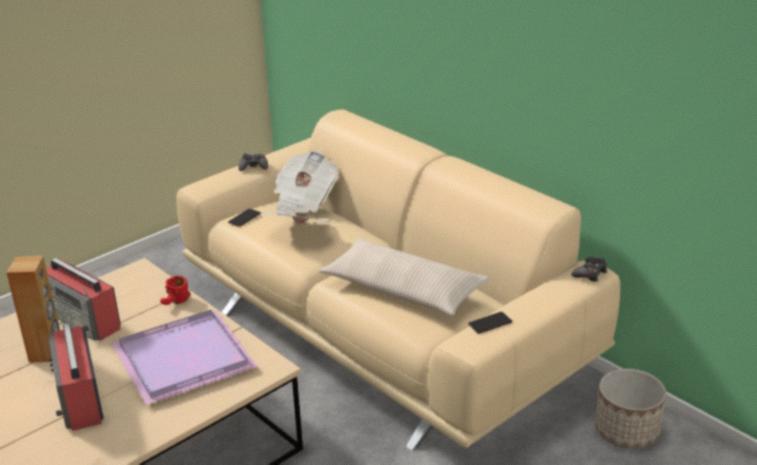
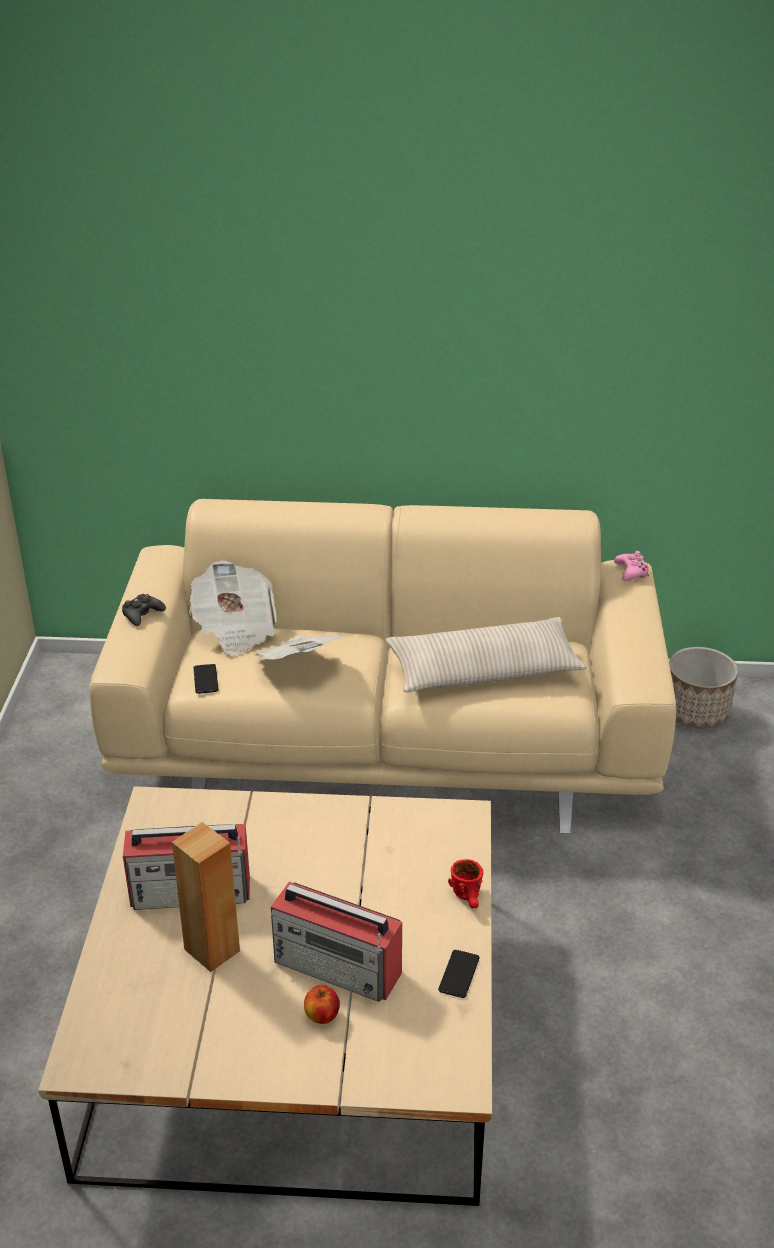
camera: 45 degrees left, 5 degrees up
(34, 417) = (322, 1016): none -> apple
(176, 303) = (260, 812): red mug -> red mug (470, 898)
(182, 361) = (372, 864): purple tray -> none
(490, 323) = (630, 658): phone -> phone (459, 974)
(590, 273) = (631, 572): black game controller -> pink game controller

